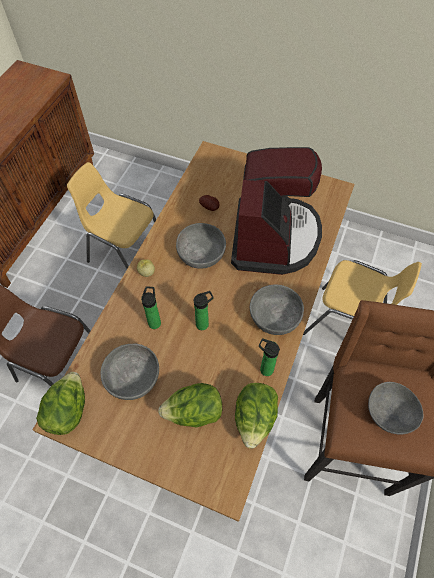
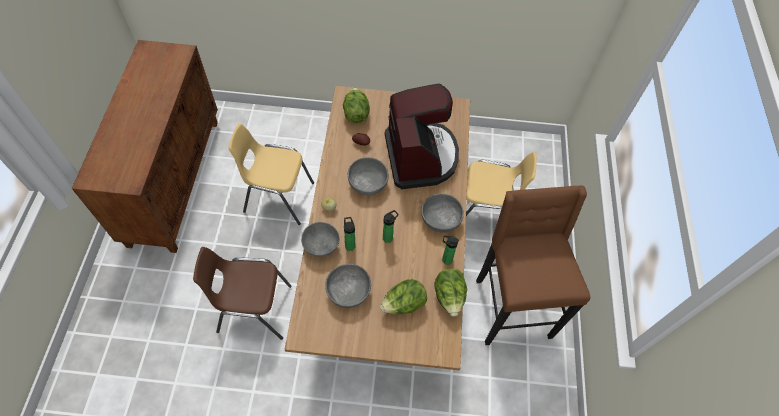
camera: 20 degrees left, 0 degrees up
(68, 410) = (307, 328): lettuce -> lettuce (356, 113)
(388, 415) = (542, 269): grey bowl -> grey bowl (321, 246)

